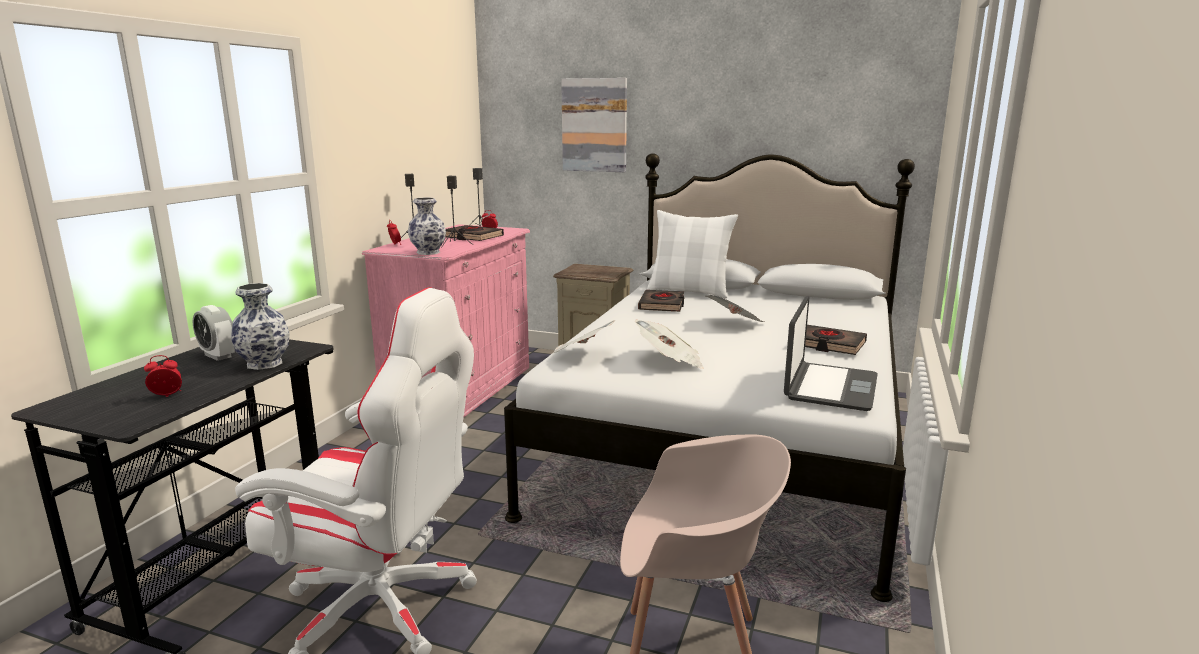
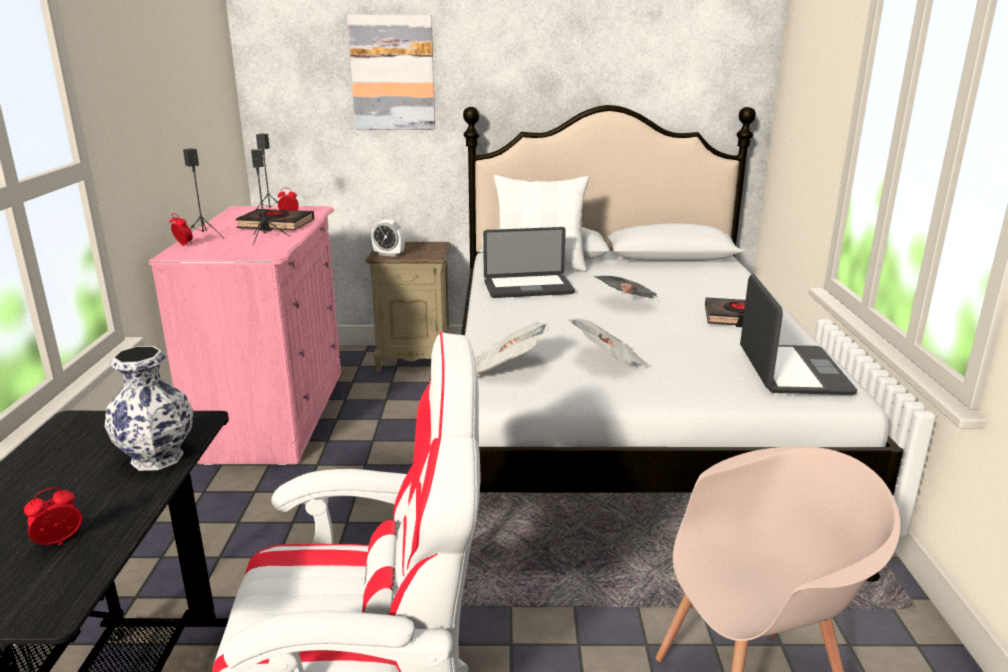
camera: 20 degrees left, 5 degrees up
(218, 356) = (69, 456): alarm clock -> alarm clock (389, 254)
(427, 252) = (244, 254): vase -> none
(662, 305) = (528, 288): black book -> laptop

